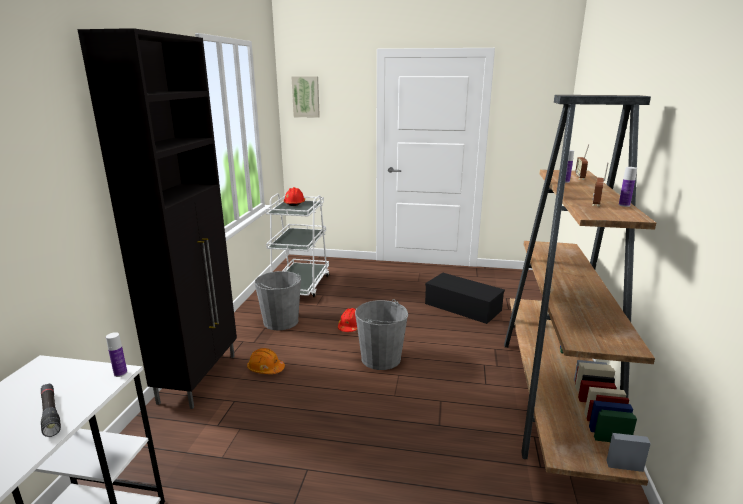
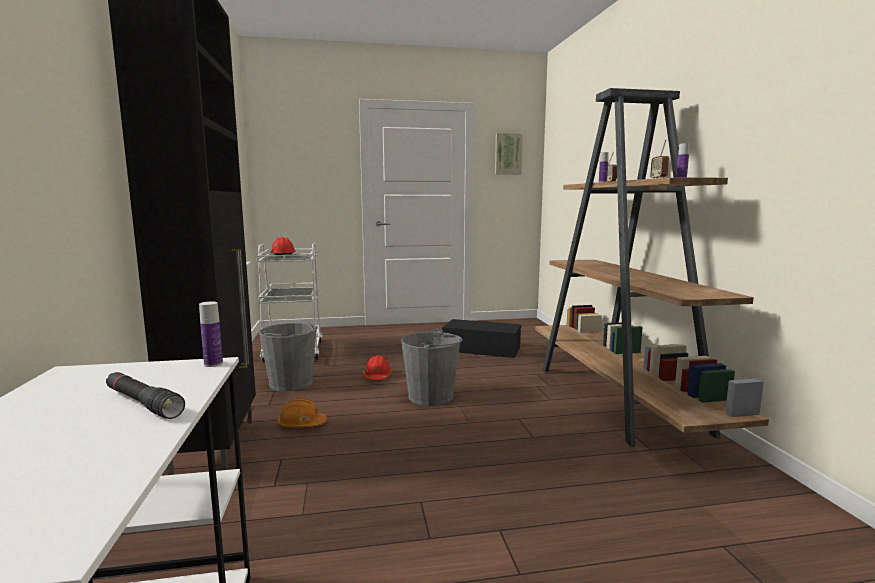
camera: 20 degrees left, 10 degrees down
(306, 97) = (281, 146): picture -> picture (508, 154)

